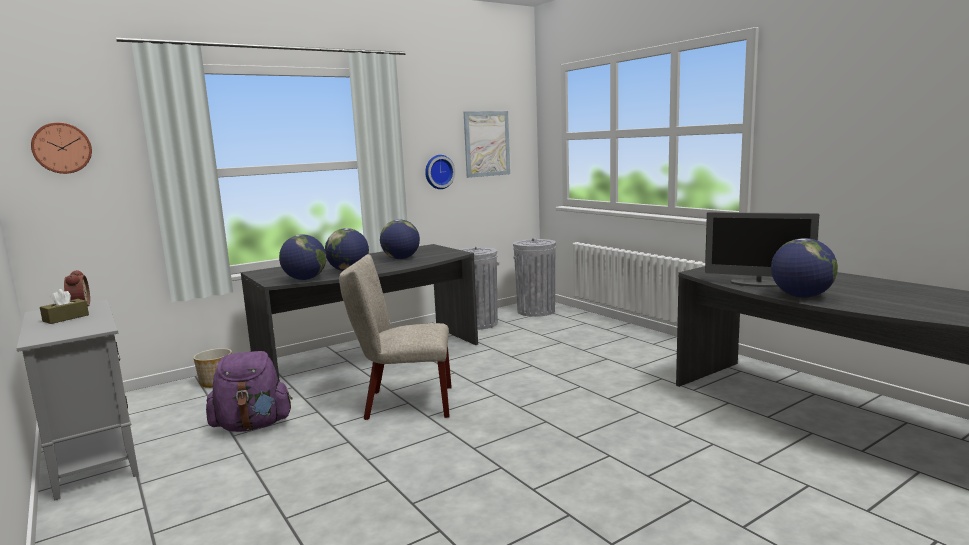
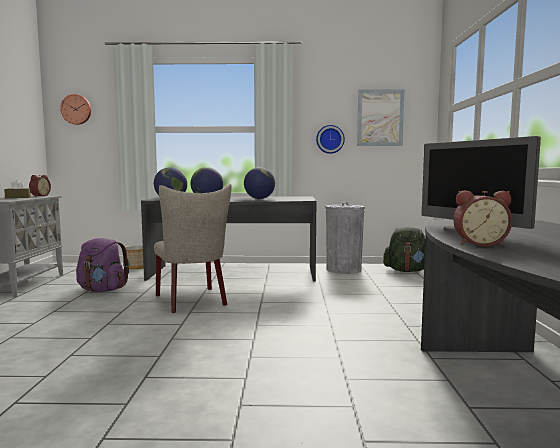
camera: 35 degrees right, 5 degrees down
(402, 403) = (193, 301): beige chair -> beige chair turned 150 degrees counterclockwise
(536, 311) = (407, 271): grey trash can -> green backpack
(801, 296) = (479, 244): globe -> alarm clock

